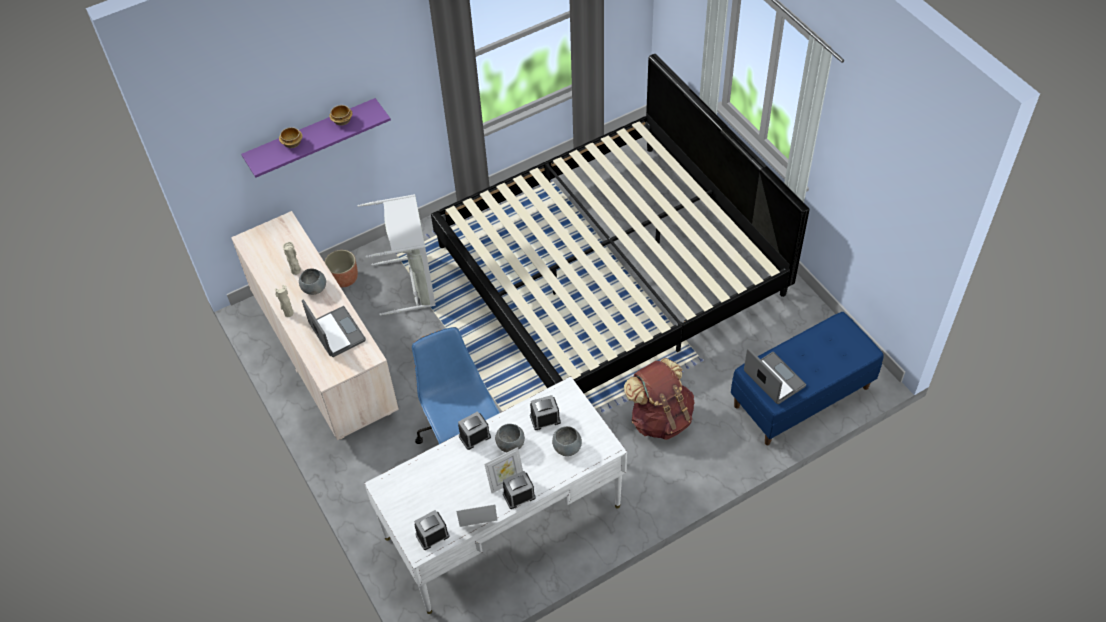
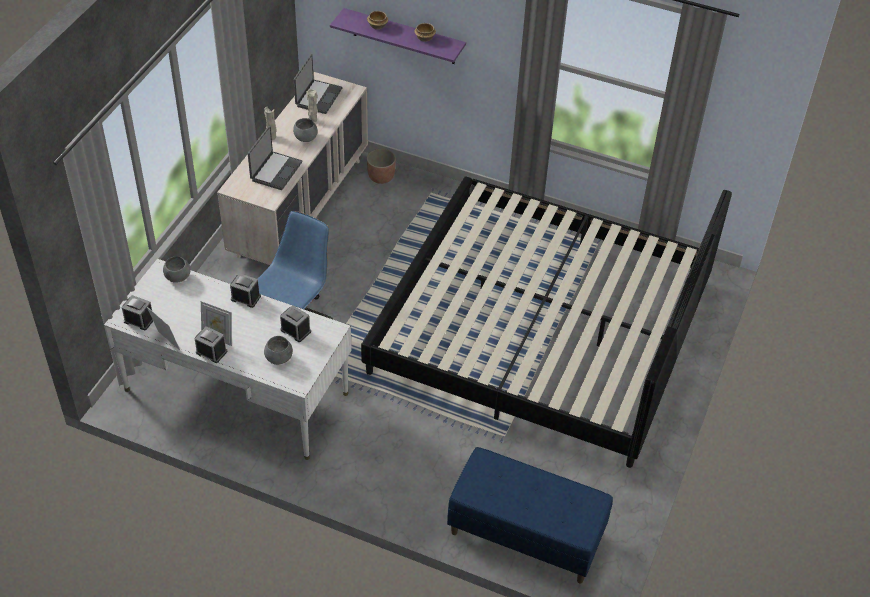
camera: 50 degrees right, 5 degrees down
(412, 283) = (411, 217): grey laundry basket -> none
(510, 444) = (255, 322): grey bowl -> grey bowl (177, 277)
(660, 418) = (416, 442): brown backpack -> none
(773, 379) = (487, 479): laptop -> laptop (318, 97)

